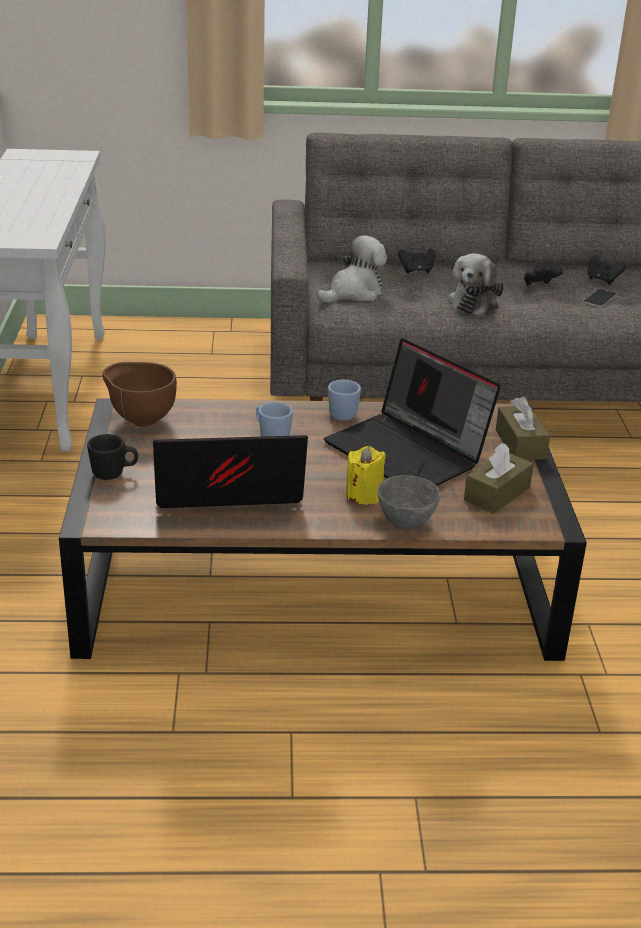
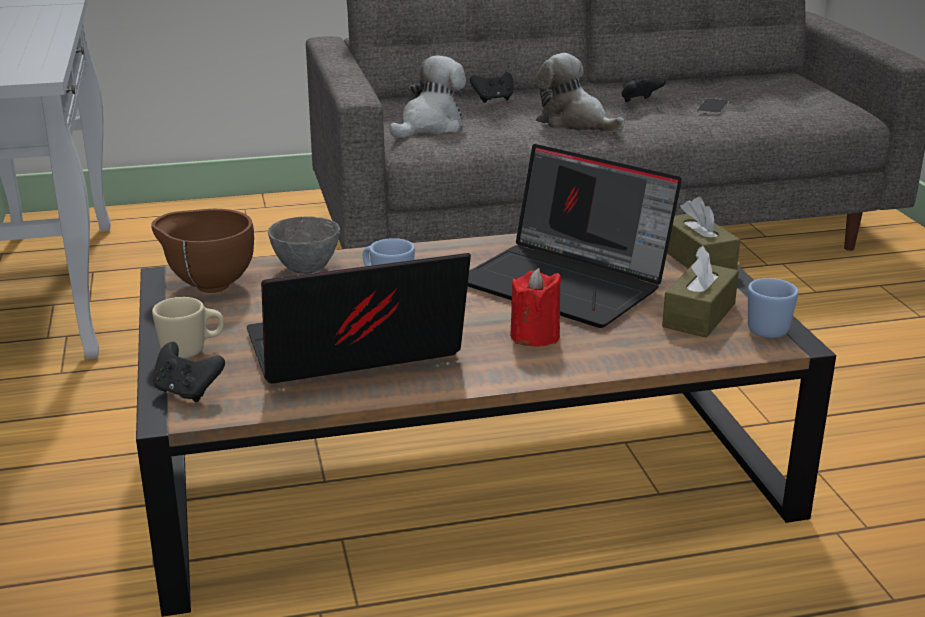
camera: 10 degrees left, 5 degrees down
(114, 474) = (192, 351): black mug -> beige mug
(344, 413) = (468, 250): blue mug -> blue mug (766, 327)
(364, 495) = (535, 336): yellow candle -> red candle
(404, 522) = (601, 361): grey bowl -> grey bowl (304, 268)
(474, 302) = (574, 123): plush toy -> plush toy turned 120 degrees clockwise
(602, 280) = (705, 91): black game controller -> black game controller (187, 392)

